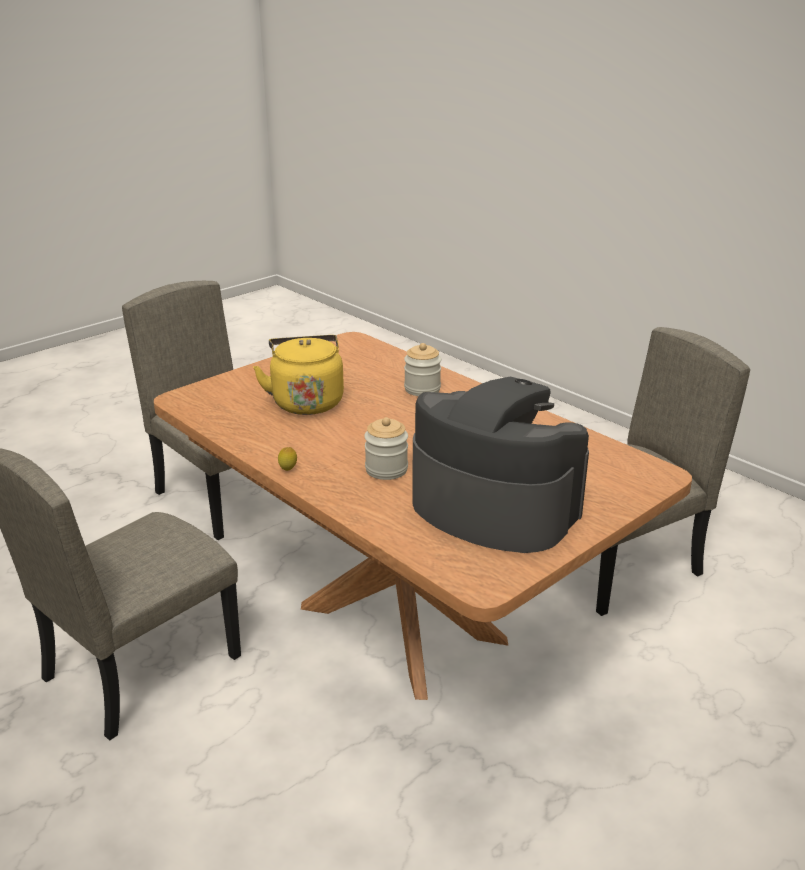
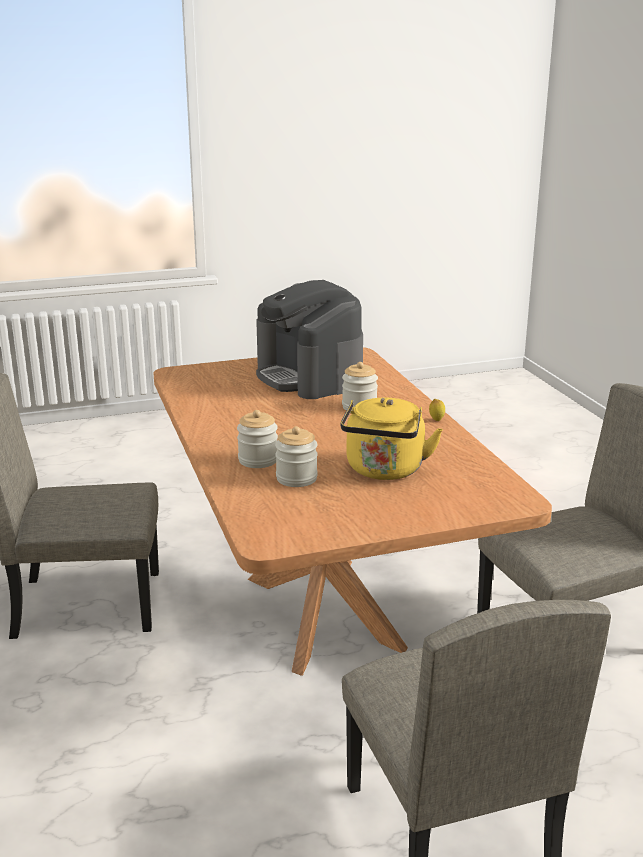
camera: 155 degrees left, 5 degrees down
(374, 381) = (296, 478): none -> jar

